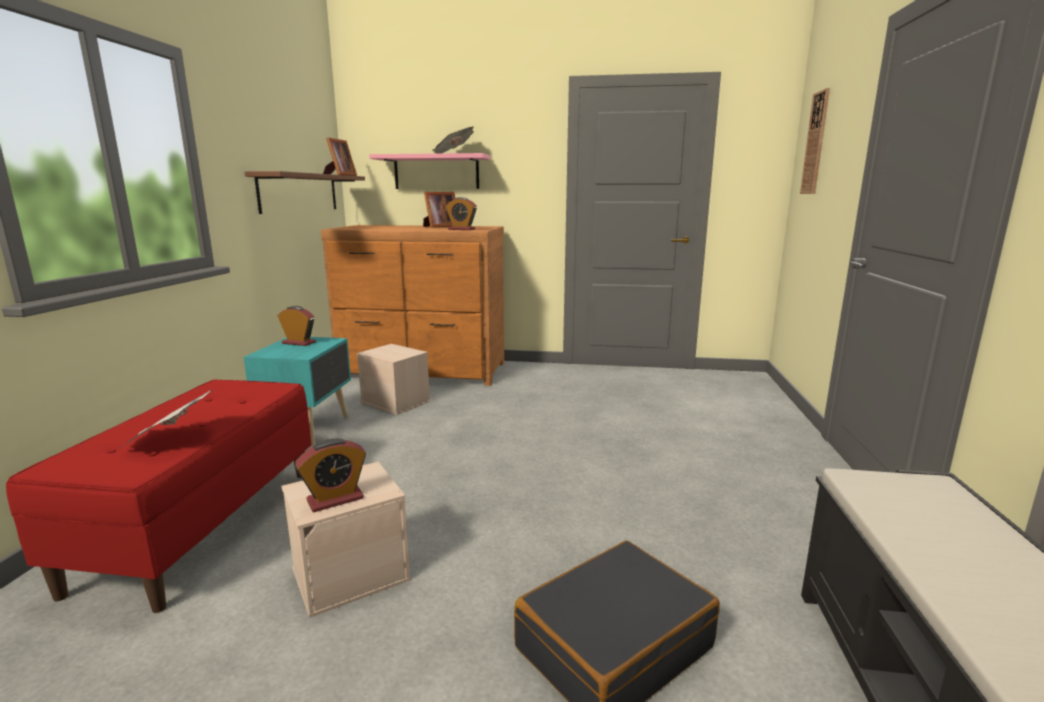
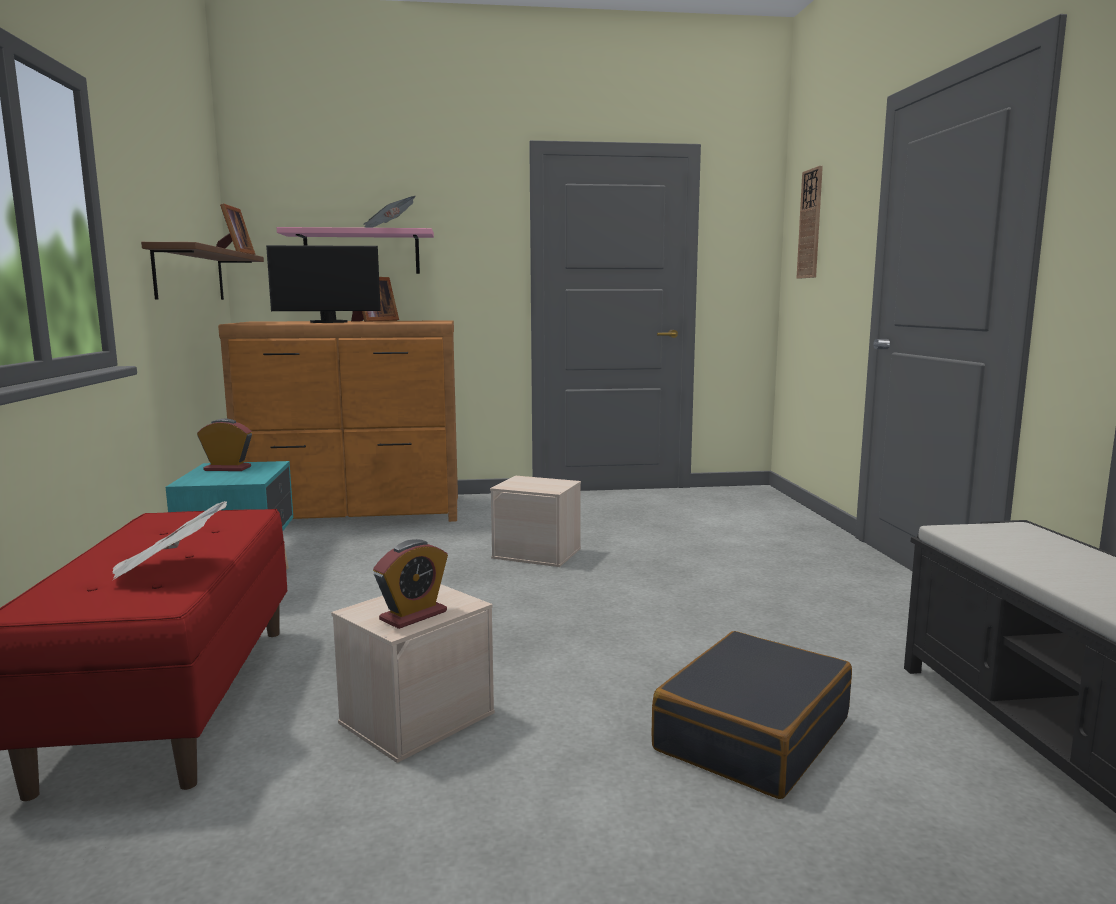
camera: 15 degrees left, 5 degrees down
(396, 402) = (344, 548): beige storage box -> beige storage box (538, 553)
(401, 228) = (328, 322): none -> monitor
(461, 229) = (413, 322): alarm clock -> none

